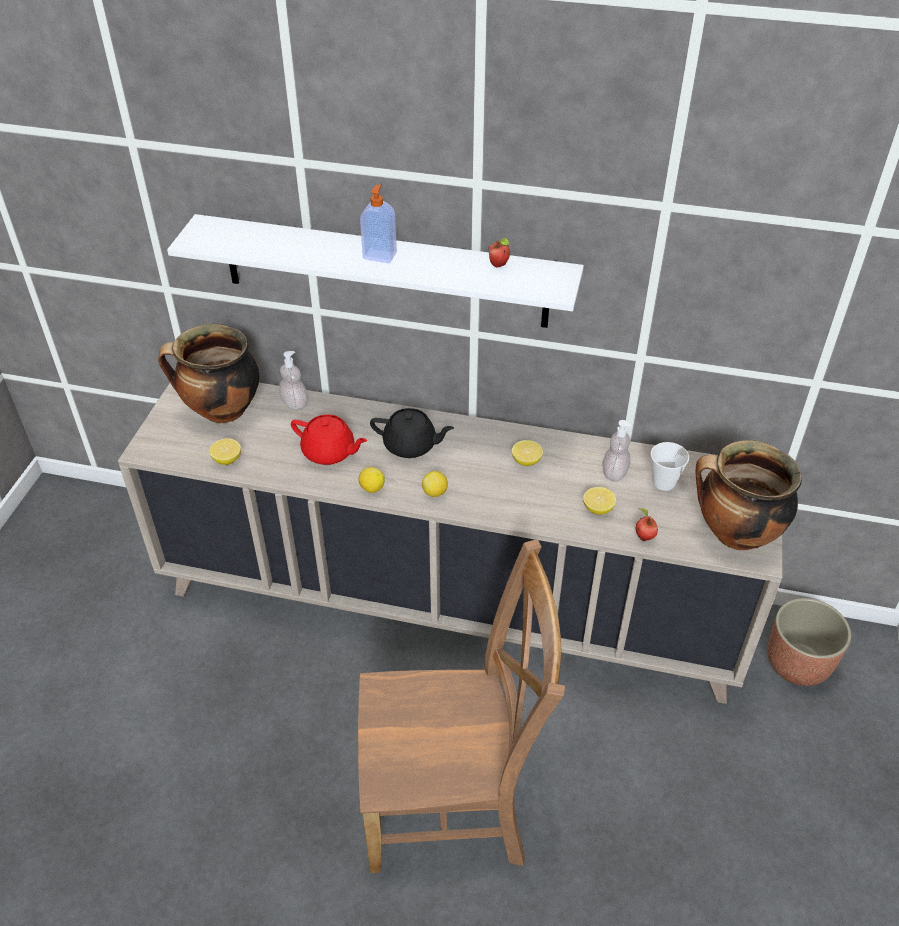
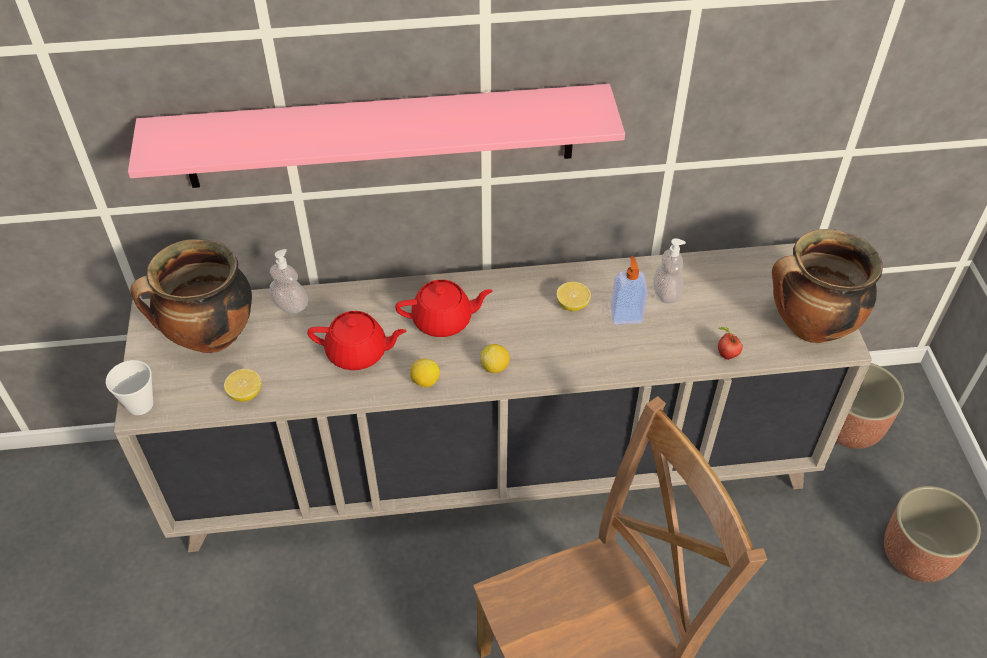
camera: 20 degrees left, 5 degrees up
(380, 255) = (386, 122): soap dispenser -> soap dispenser (626, 315)
(384, 271) = (380, 136): white shelf -> pink shelf
(411, 445) = (443, 320): black teapot -> red teapot
(499, 265) = (523, 104): apple -> none
(598, 509) = (668, 337): lemon -> none
(664, 482) = (718, 291): cup -> cup (140, 405)
(815, 797) = (916, 554): none -> planter

